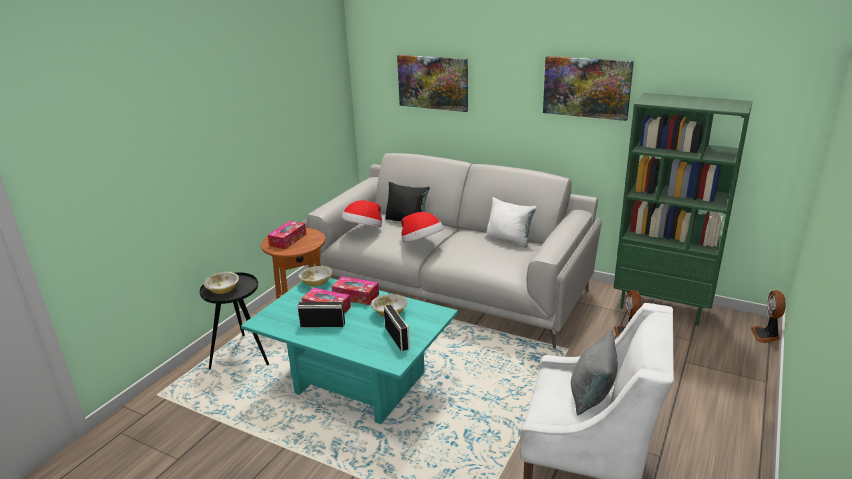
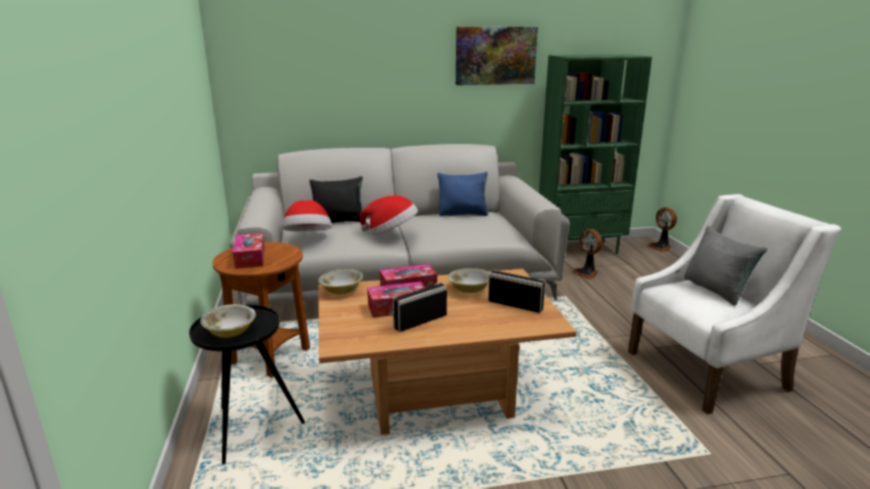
camera: 40 degrees left, 5 degrees down
(357, 385) = (436, 396): turquoise coffee table -> brown coffee table
(433, 82) = (328, 65): picture -> none
(509, 240) = (463, 214): white pillow -> blue pillow

